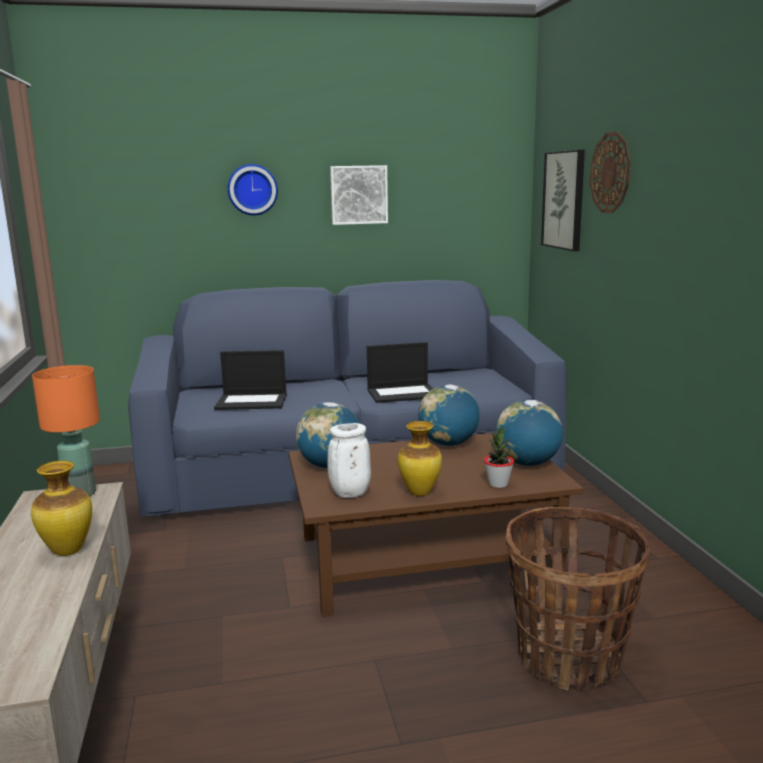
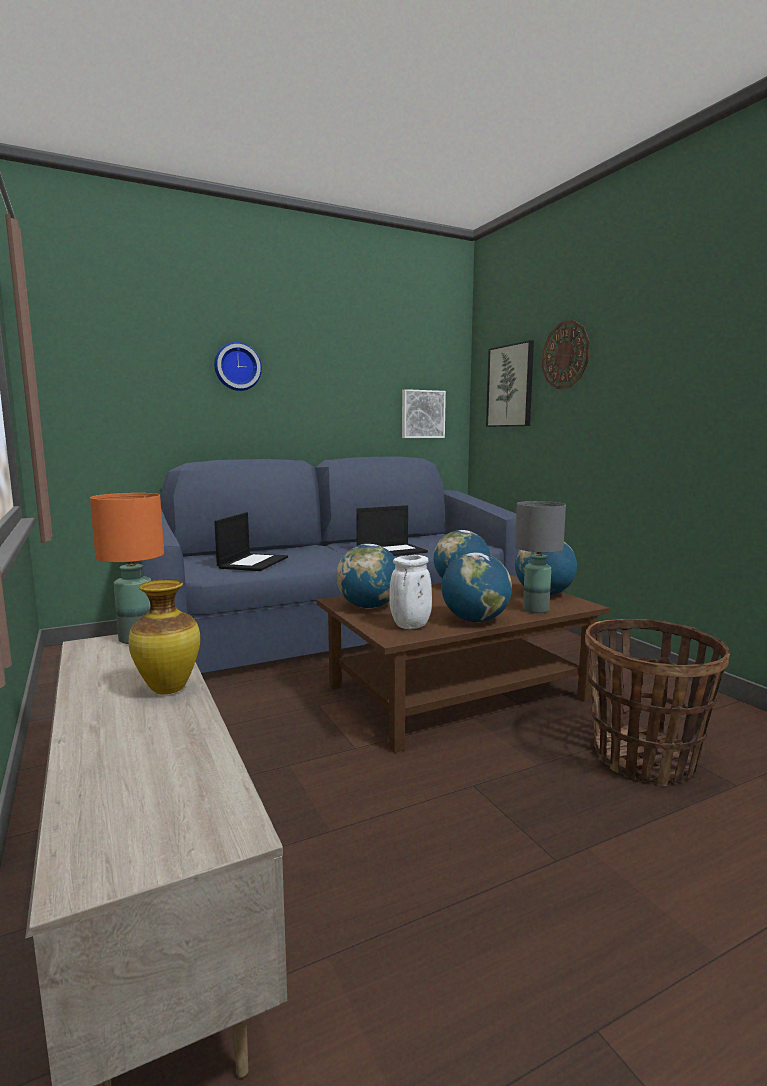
camera: 15 degrees left, 5 degrees down
(252, 401) = (253, 562): laptop -> laptop turned 60 degrees counterclockwise
(358, 195) = (332, 378): picture -> picture (422, 414)
(420, 492) = (475, 620): vase -> globe
(498, 484) = (536, 609): potted plant -> grey table lamp

